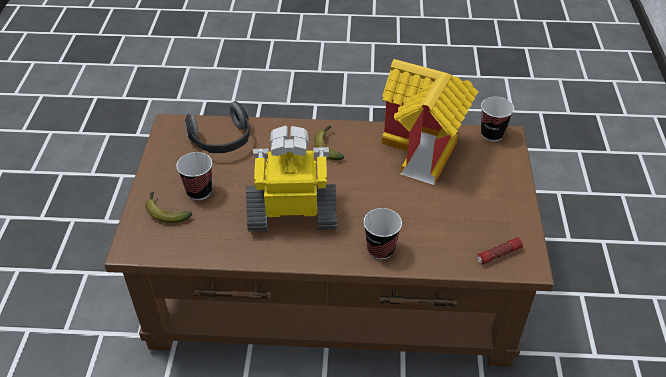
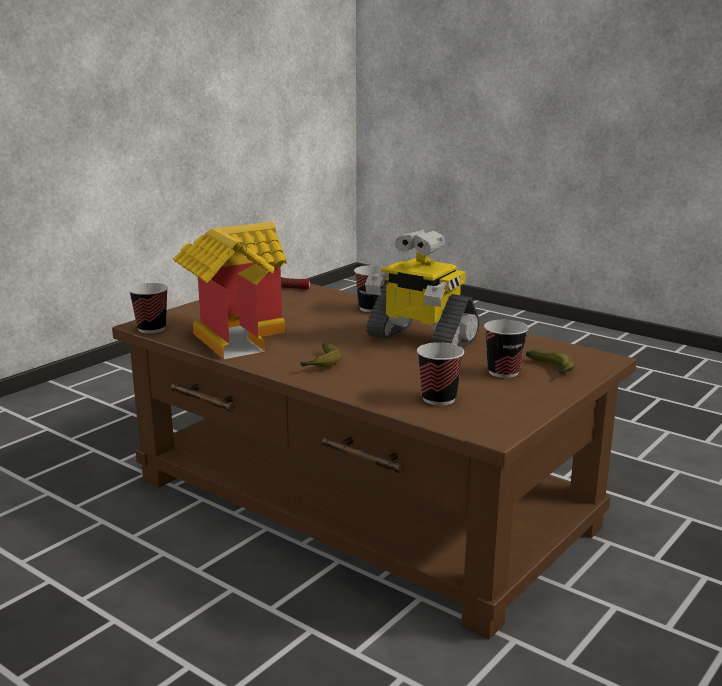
camera: 145 degrees left, 25 degrees down
(222, 142) = (438, 399): headphones -> cup

